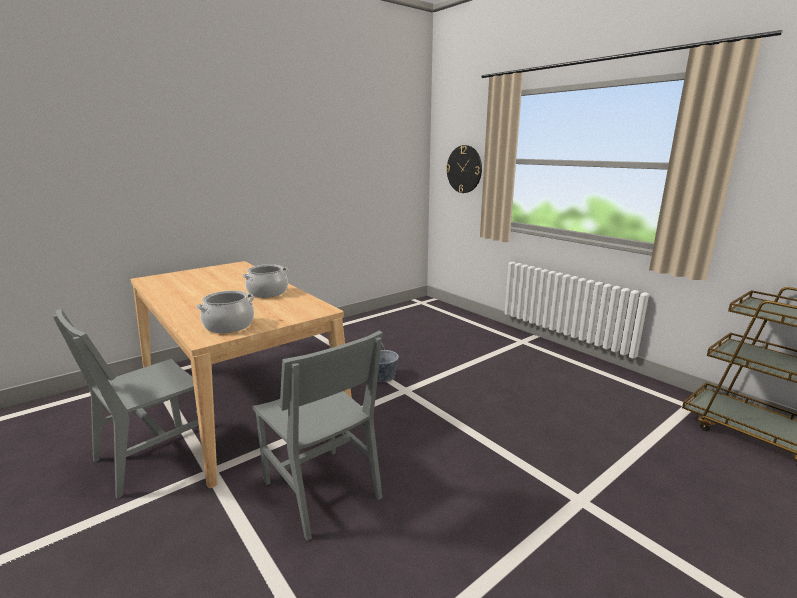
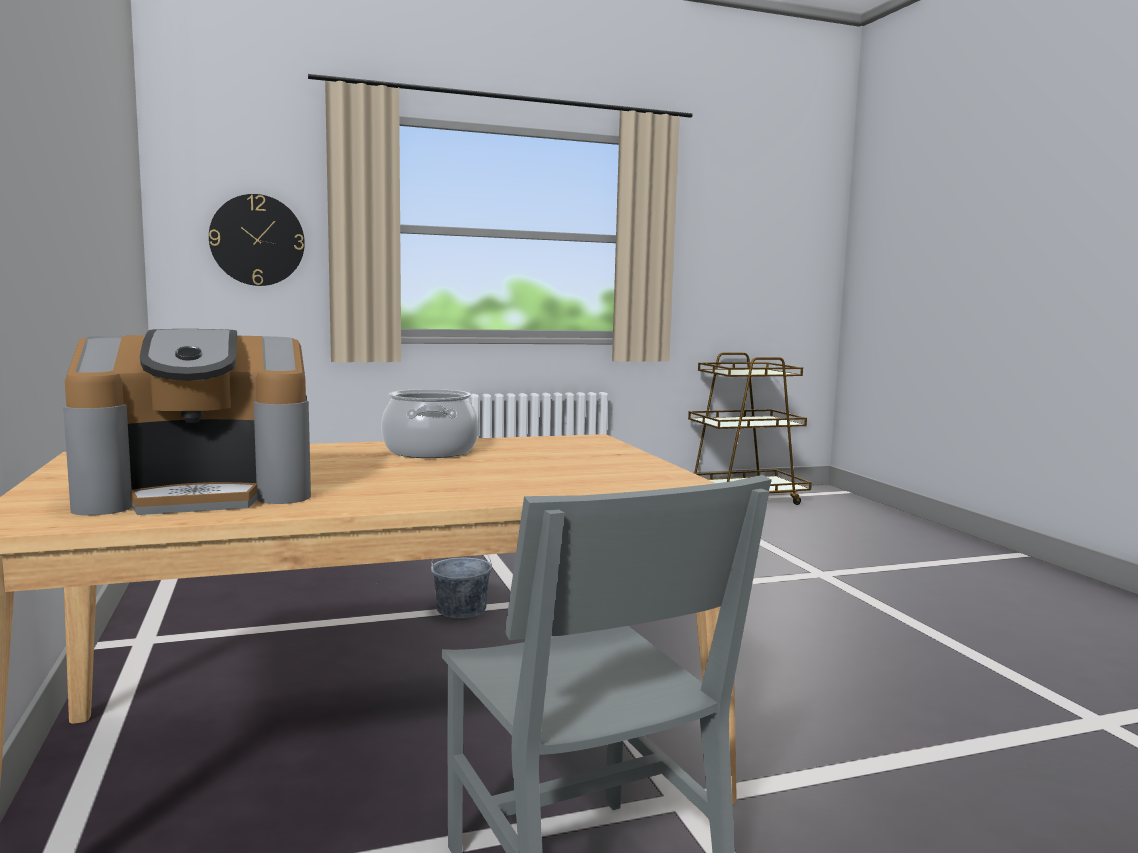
camera: 70 degrees left, 10 degrees down
(183, 284) = (201, 492): none -> coffee machine
(229, 326) = (622, 474): cooking pot -> none
(321, 489) = (769, 698): grey chair -> none

